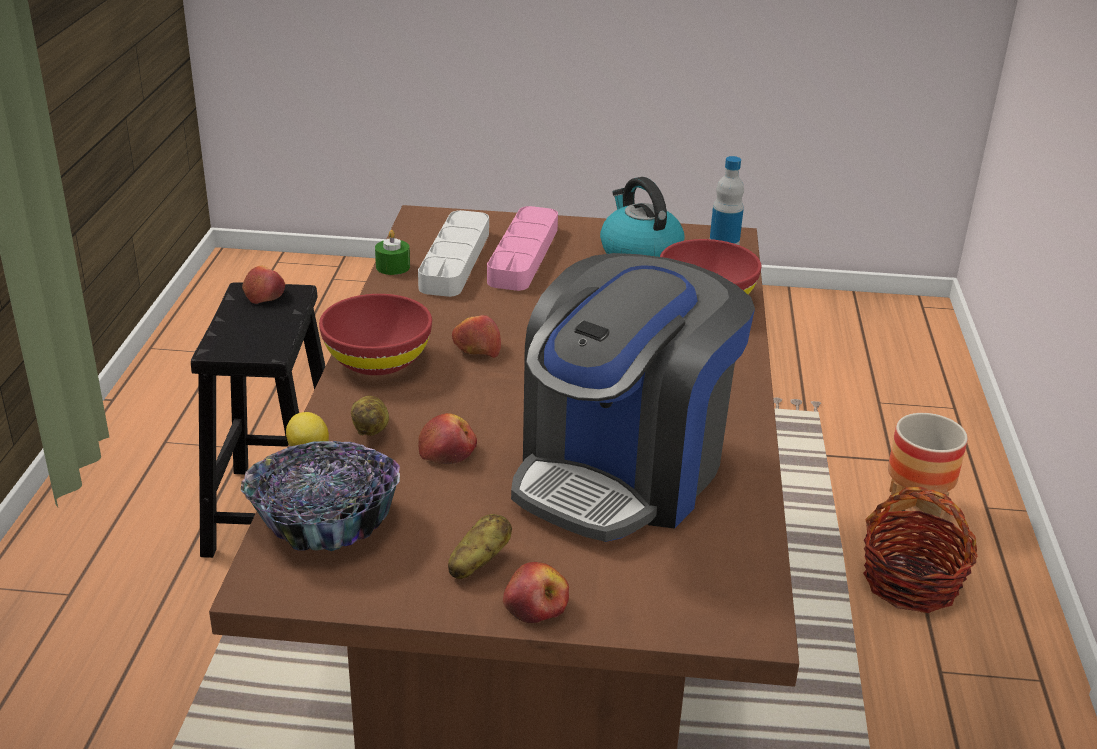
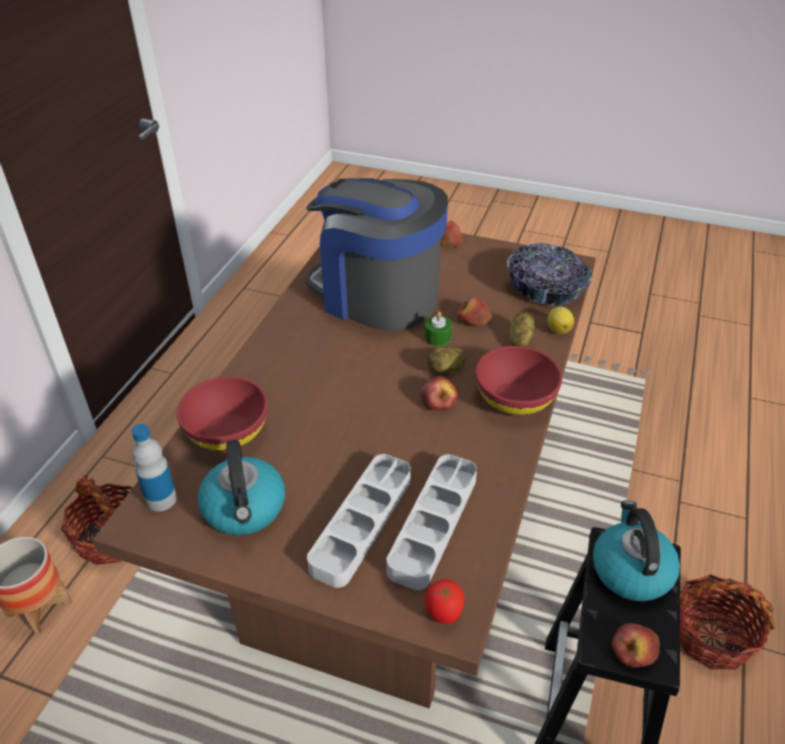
camera: 165 degrees left, 10 degrees up
(109, 594) = (711, 636): none -> basket
(252, 337) = (630, 570): none -> kettle
(393, 267) = (497, 522): green candle -> green candle (437, 337)
(434, 219) = (443, 614): none -> tomato
(478, 563) = (468, 260): potato -> potato (446, 369)
(523, 255) = (362, 523): pink tray -> grey tray
(622, 471) = (376, 295): coffee machine -> coffee machine turned 105 degrees counterclockwise

